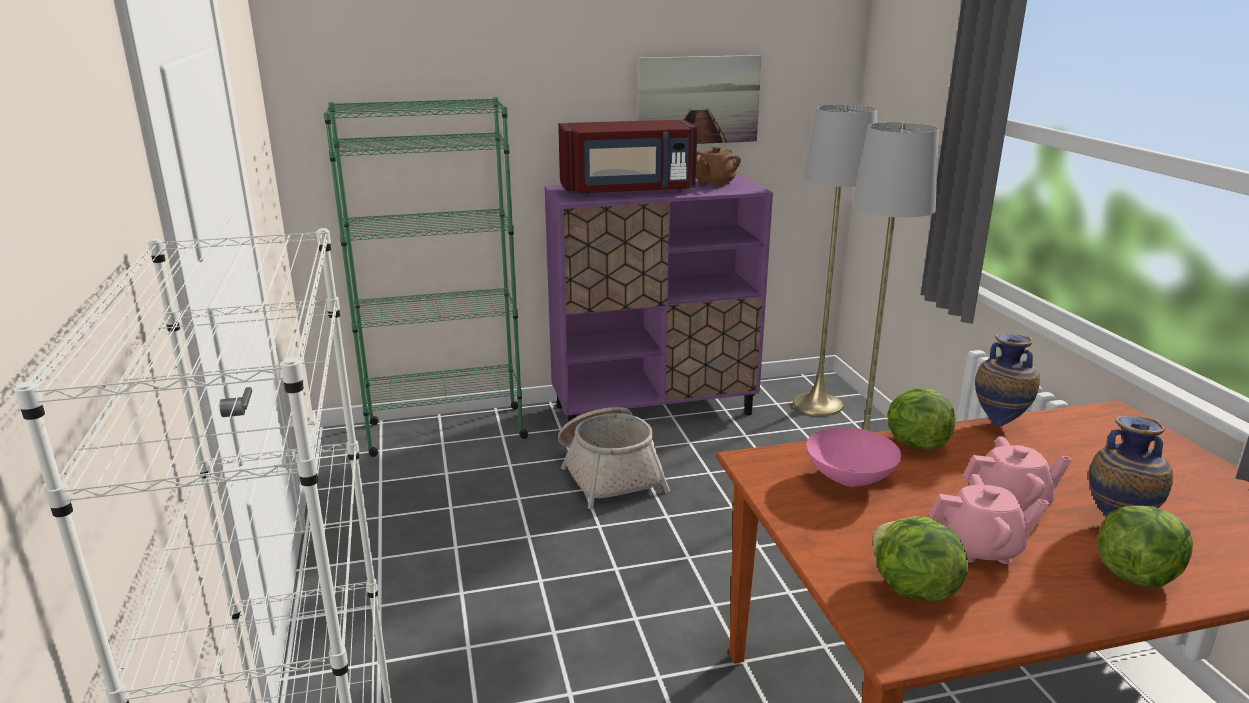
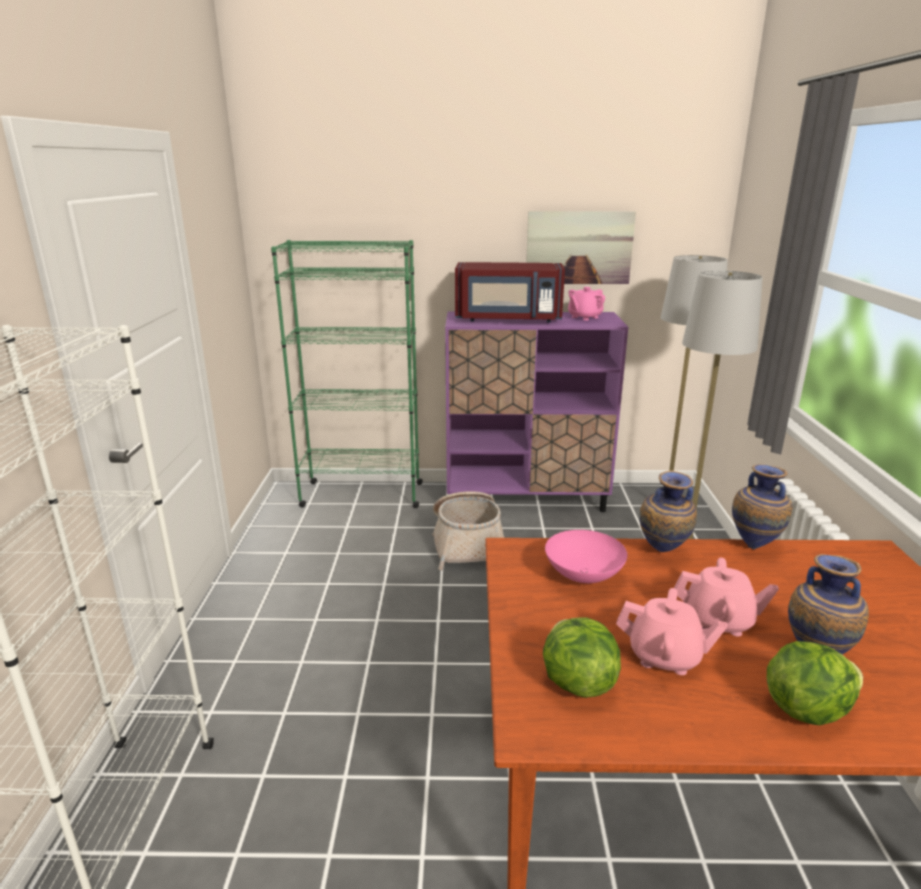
camera: 15 degrees right, 0 degrees up
(714, 184) = (584, 317): brown teapot -> pink teapot
(915, 443) = (662, 553): lettuce -> vase

